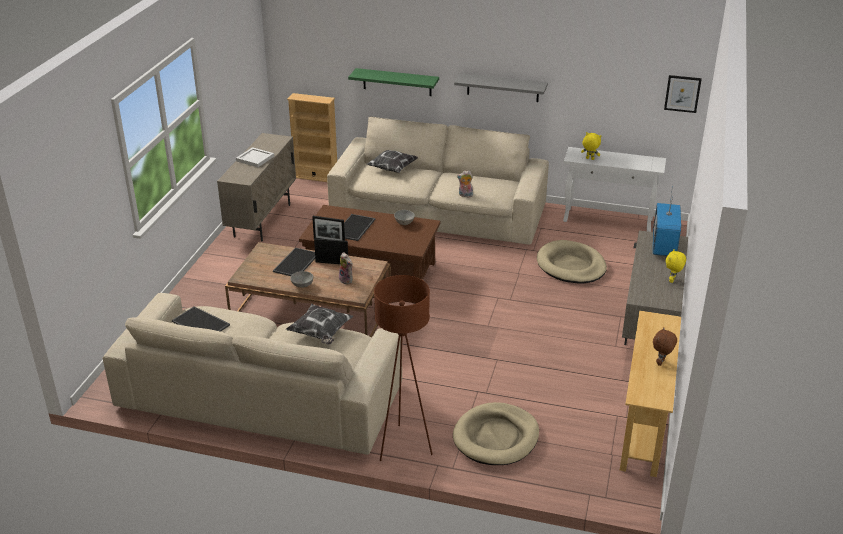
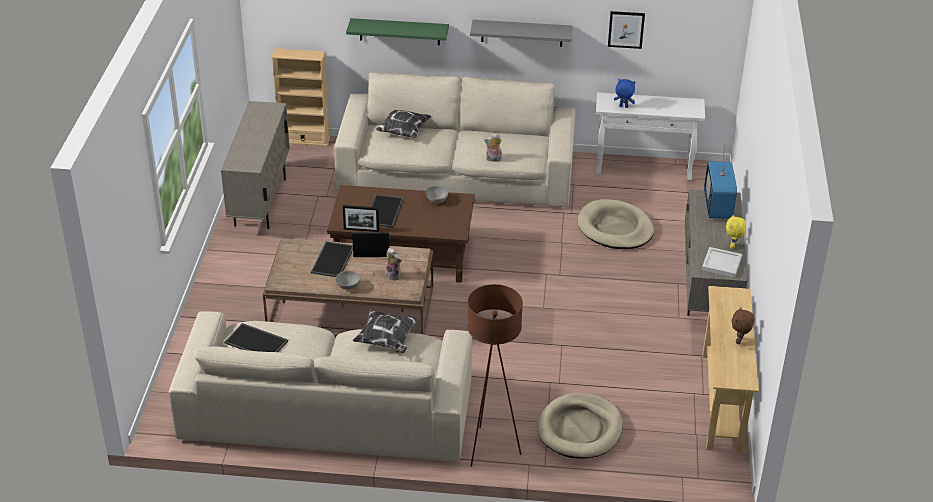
camera: 10 degrees left, 5 degrees up
(254, 159) = (253, 137): white tray -> white tray (721, 264)
(589, 159) = (623, 107): yellow plush toy -> blue plush toy
(682, 93) = (719, 31): picture -> picture (626, 29)

